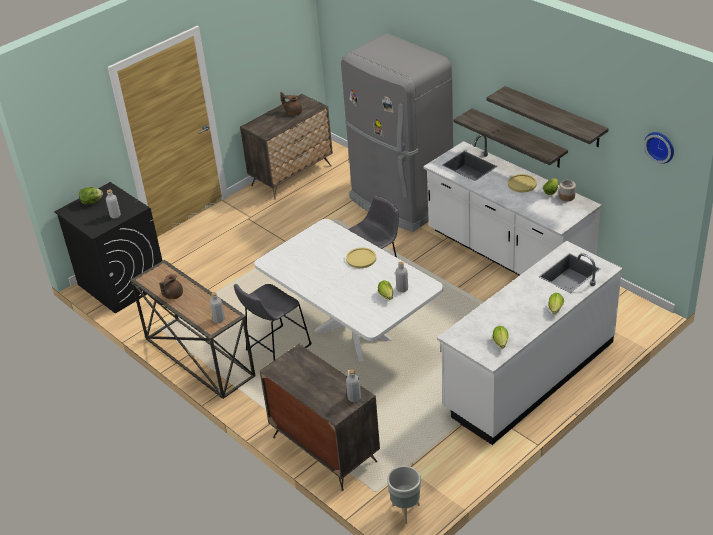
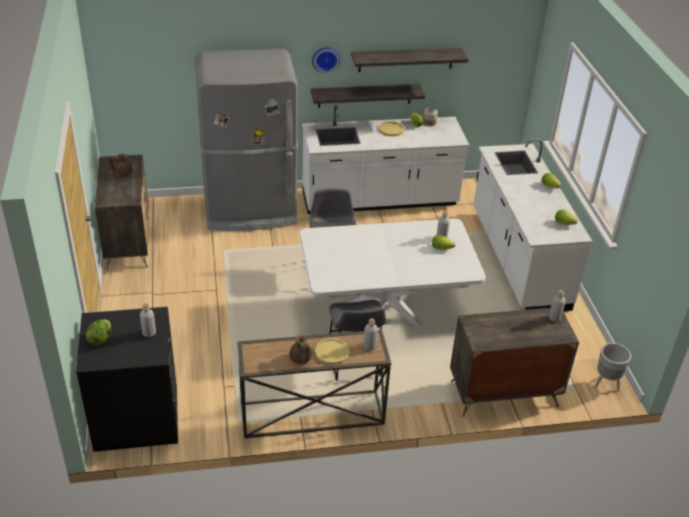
camera: 60 degrees left, 0 degrees up
(361, 258) = (379, 237): yellow plate -> yellow plate (332, 352)
(660, 146) = (510, 43): wall clock -> wall clock (325, 59)

